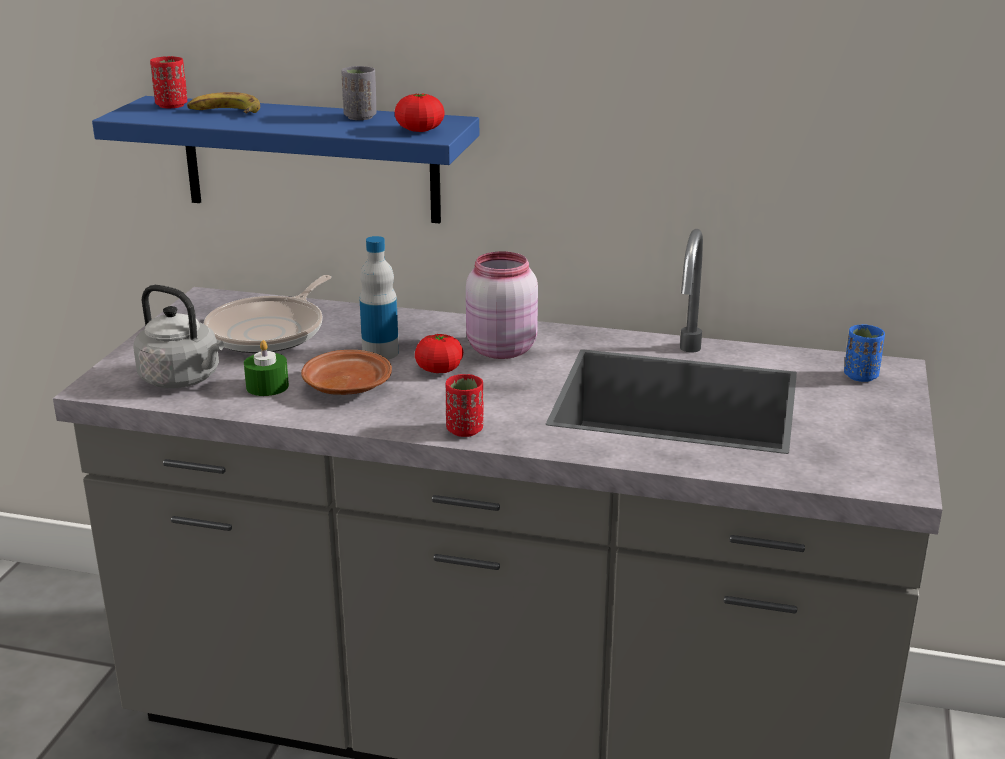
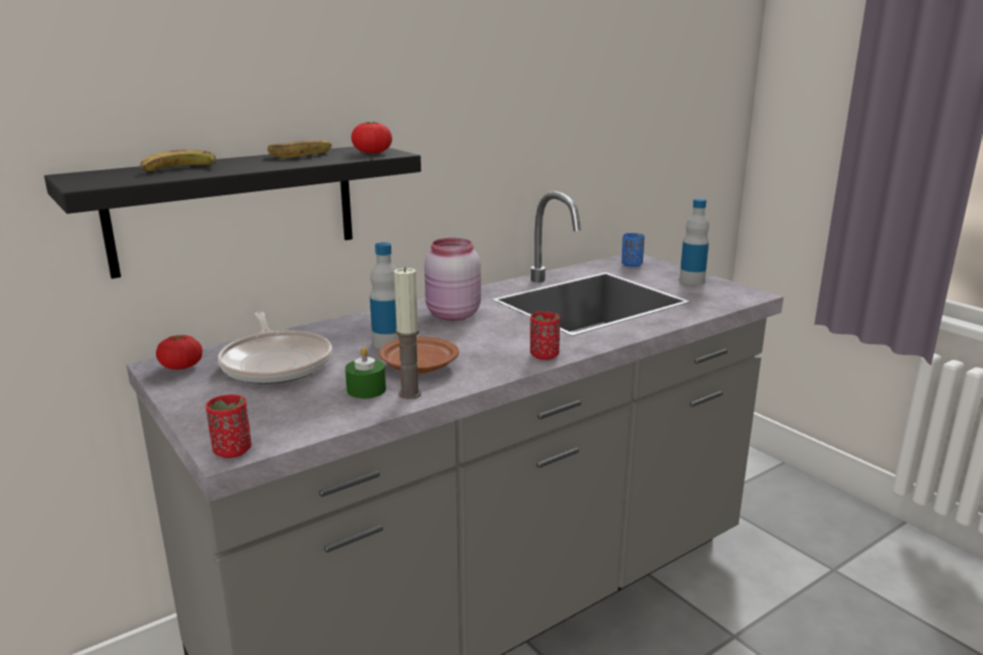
camera: 50 degrees left, 5 degrees down
(171, 105) = (107, 174): red cup -> red cup (232, 451)
(183, 379) = (291, 414): grey kettle -> none
(284, 406) = (410, 394): none -> candle
(310, 159) = (235, 208): blue shelf -> black shelf
(360, 117) = (301, 155): grey cup -> banana
(439, 369) = (447, 336): tomato -> tomato (181, 366)
(875, 430) = (692, 280): none -> bottle

